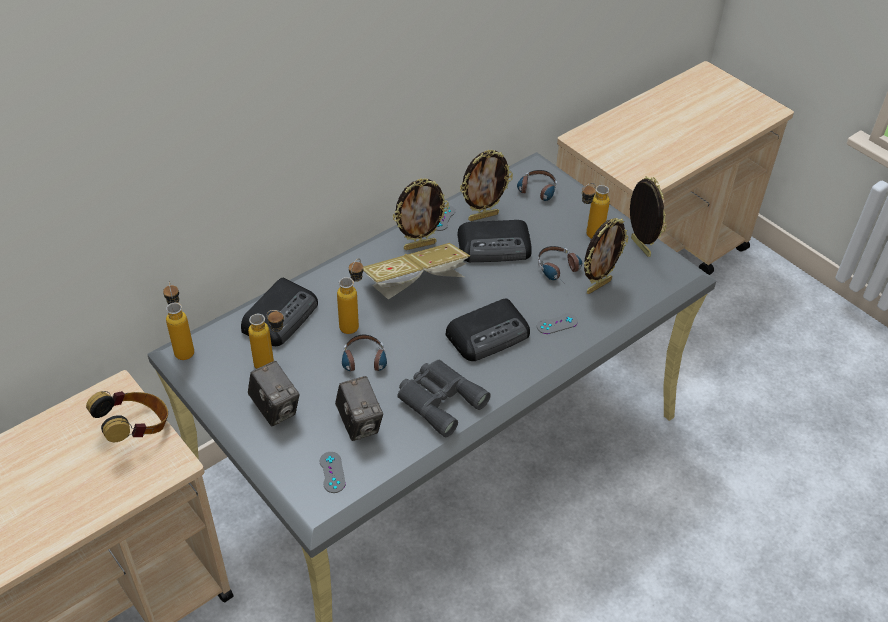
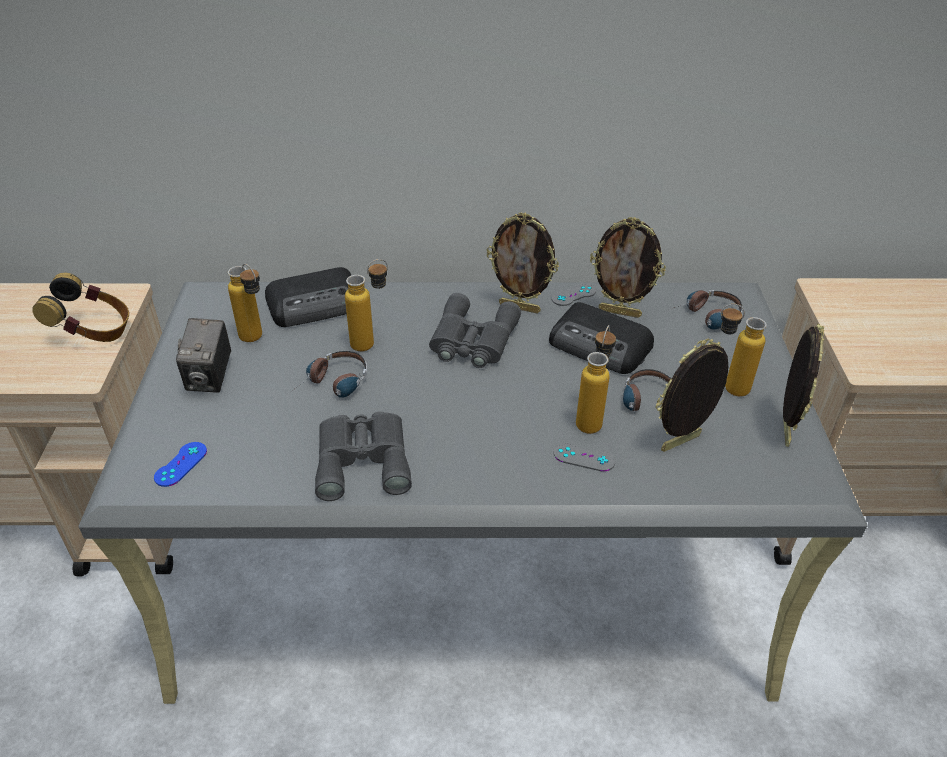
camera: 40 degrees right, 5 degrees down
(183, 347) = (209, 288): bottle -> bottle (591, 418)
(332, 472) = (181, 464): grey game controller -> blue game controller
(359, 423) = (261, 435): camera -> none
(416, 285) = (472, 341): book -> grey binoculars
(489, 334) = (493, 426): radio -> none
(598, 286) = (681, 444): picture frame -> picture frame turned 150 degrees clockwise

